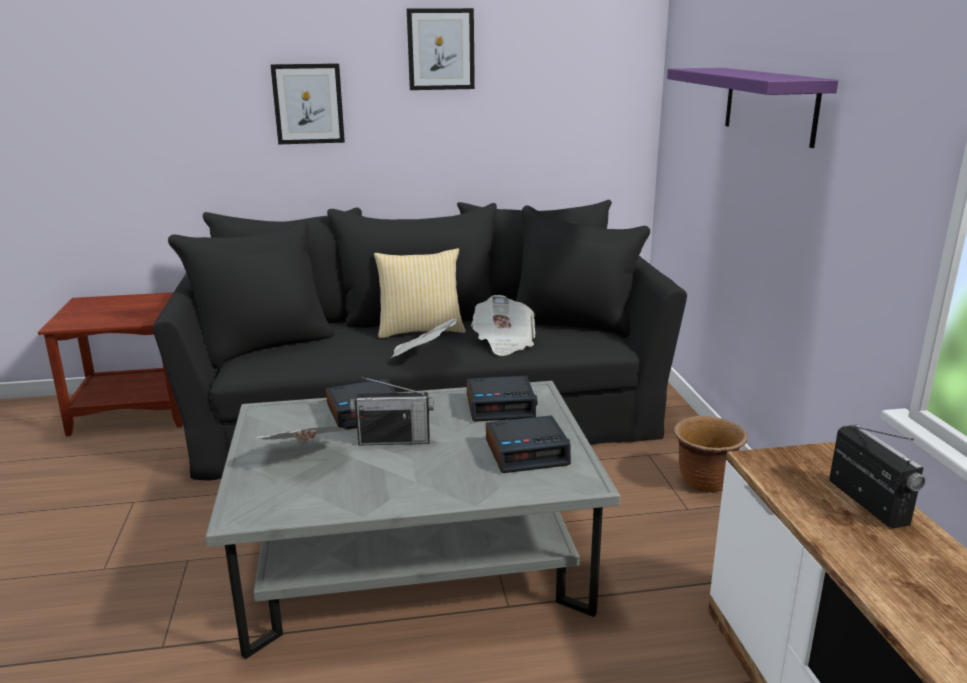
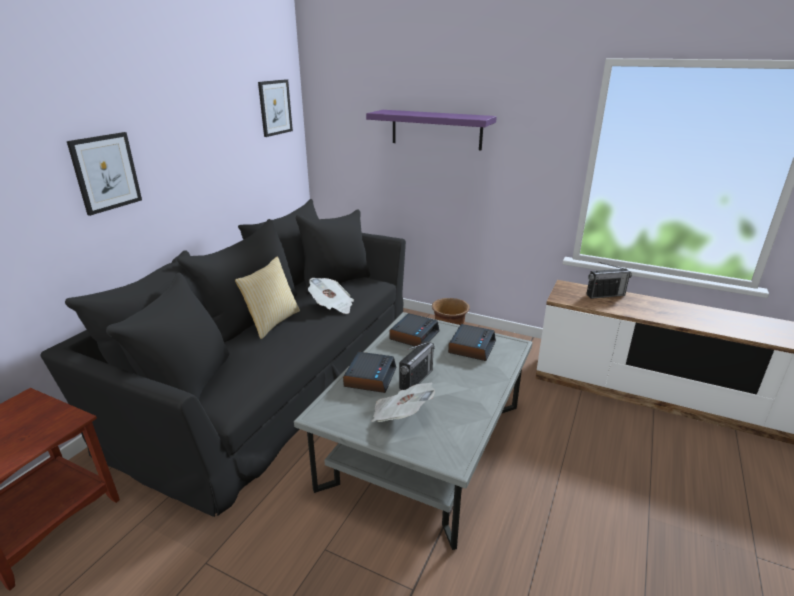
camera: 55 degrees left, 5 degrees up
(422, 355) = (311, 334): newspaper -> none
(441, 49) = (192, 111): picture -> picture (275, 107)
(867, 502) = (605, 295): radio -> radio turned 150 degrees clockwise

